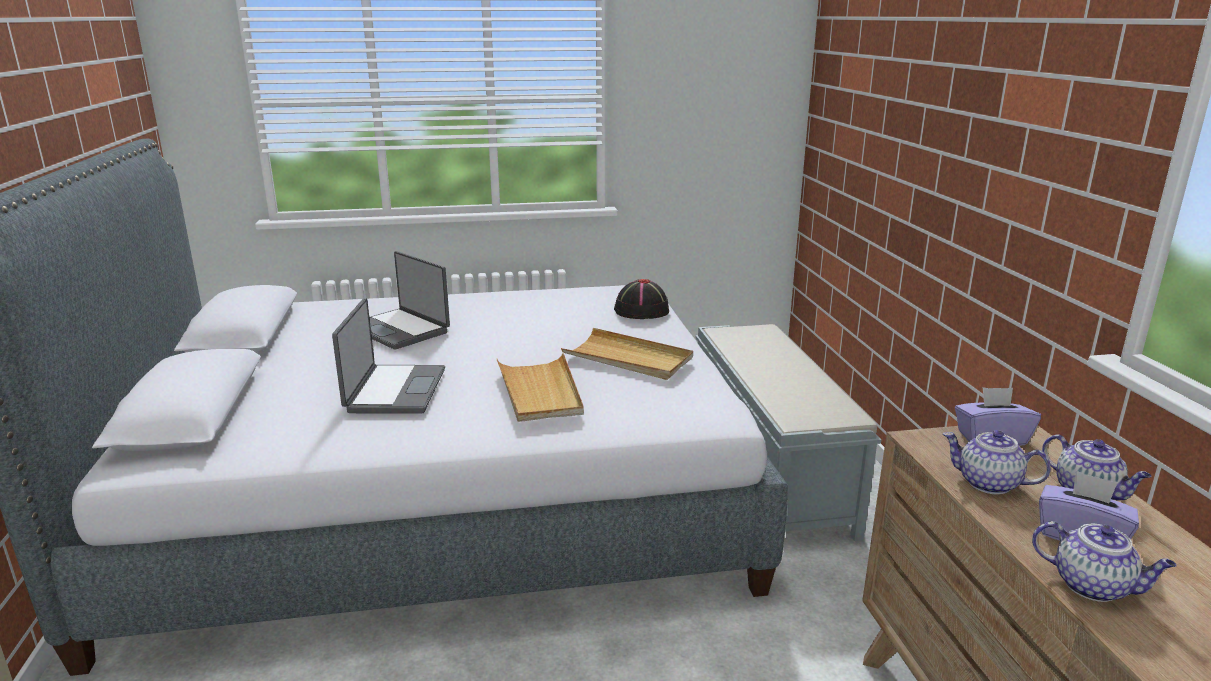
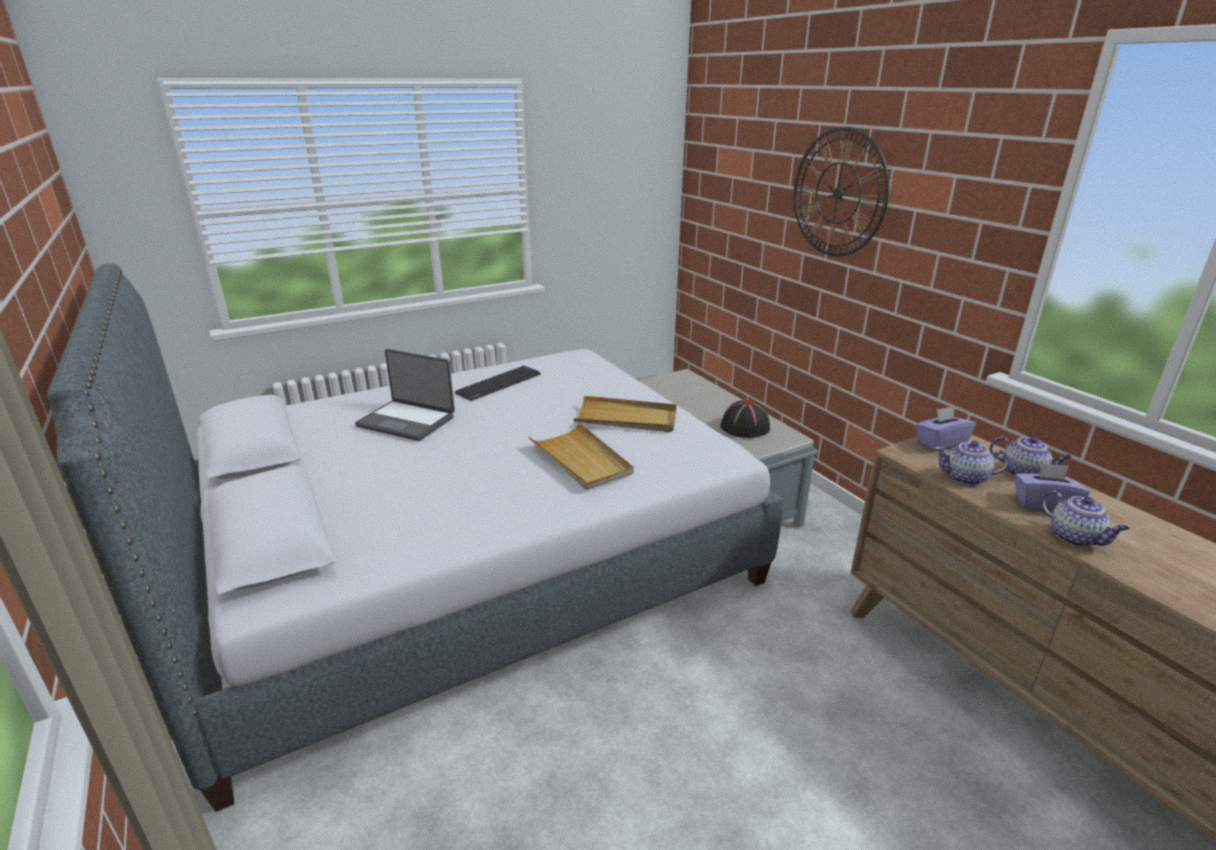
camera: 20 degrees left, 5 degrees up
(394, 391) = (454, 480): laptop -> none
(522, 307) = (499, 384): none -> keyboard
(641, 311) = (600, 374): black hat -> black hat (744, 427)
(949, 107) = (838, 193): none -> wall clock
(1093, 586) = (1075, 538): teapot -> teapot turned 45 degrees clockwise

